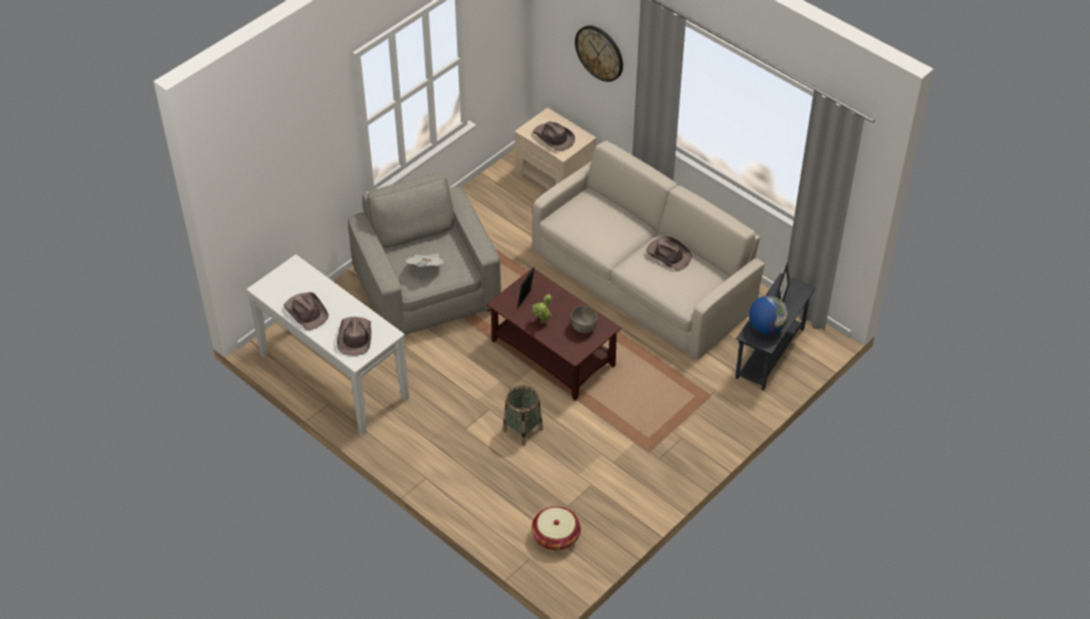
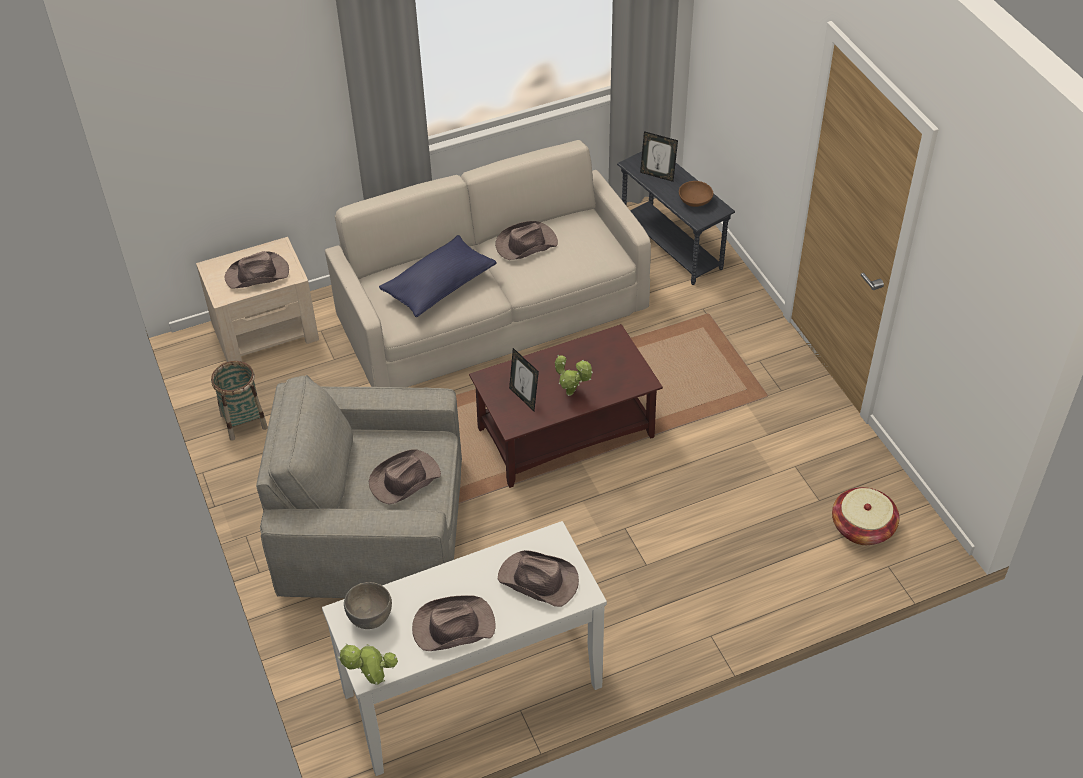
camera: 65 degrees left, 0 degrees up
(257, 292) = (373, 681): none -> potted plant
(426, 267) = (404, 479): newspaper -> brown hat
(523, 430) = (676, 504): basket -> basket (244, 421)
(583, 328) = (603, 358): grey bowl -> grey bowl (370, 618)
(599, 53) = (262, 113): wall clock -> none
(601, 226) = (439, 286): none -> blue pillow
(766, 327) = (695, 201): globe -> brown bowl

